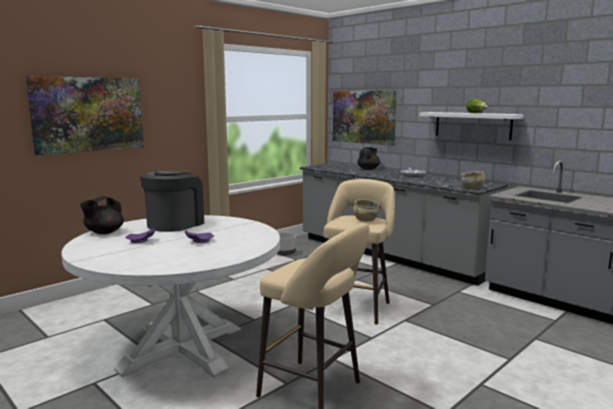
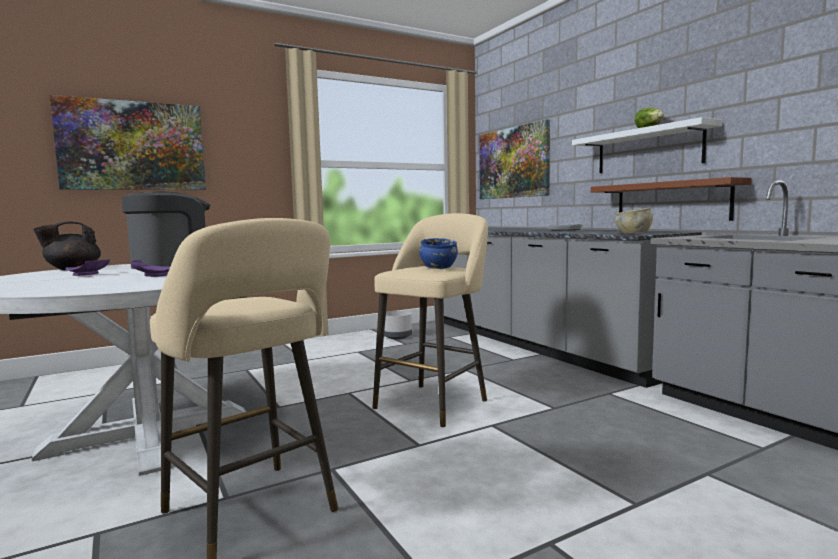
camera: 15 degrees right, 5 degrees down
(365, 219) = (438, 267): beige bowl -> blue bowl
(368, 169) = (514, 228): black teapot -> none
(487, 161) = (671, 201): none -> brown shelf

